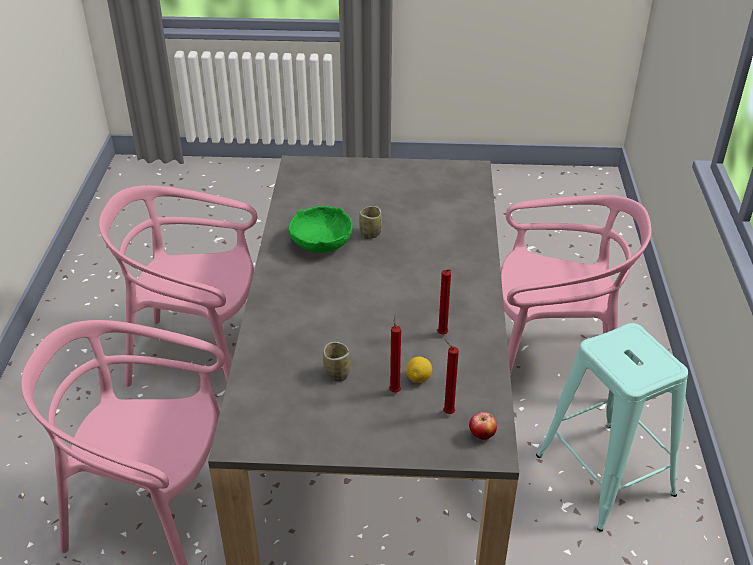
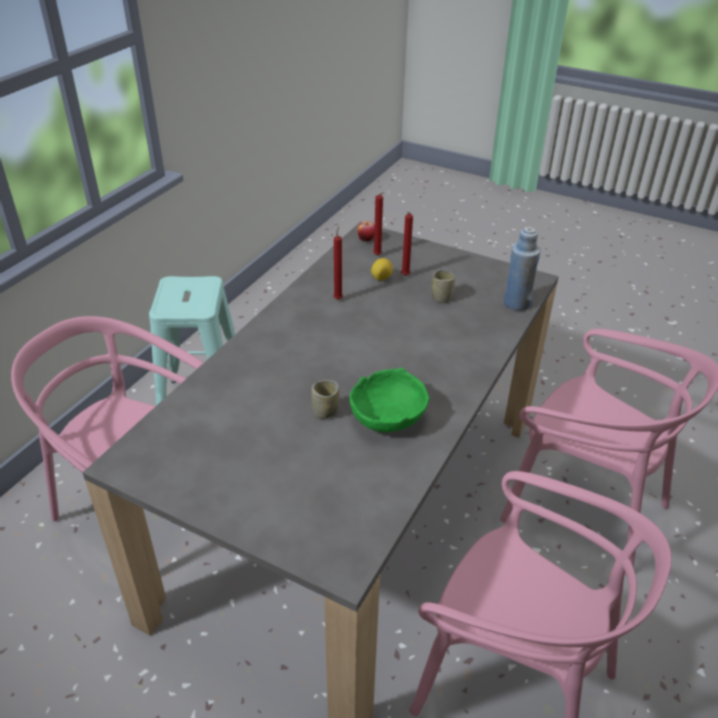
camera: 155 degrees left, 0 degrees up
(250, 394) = (517, 303): none -> blue bottle

